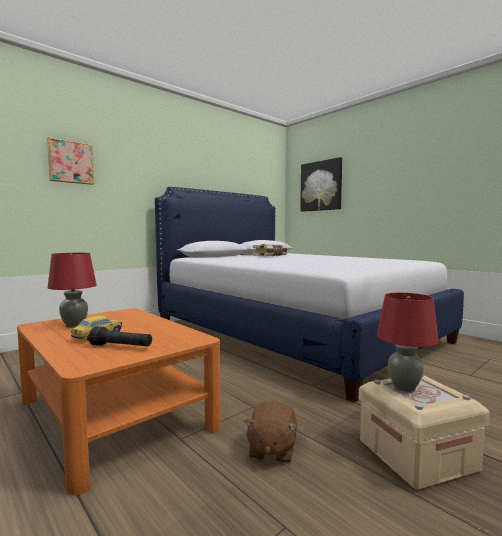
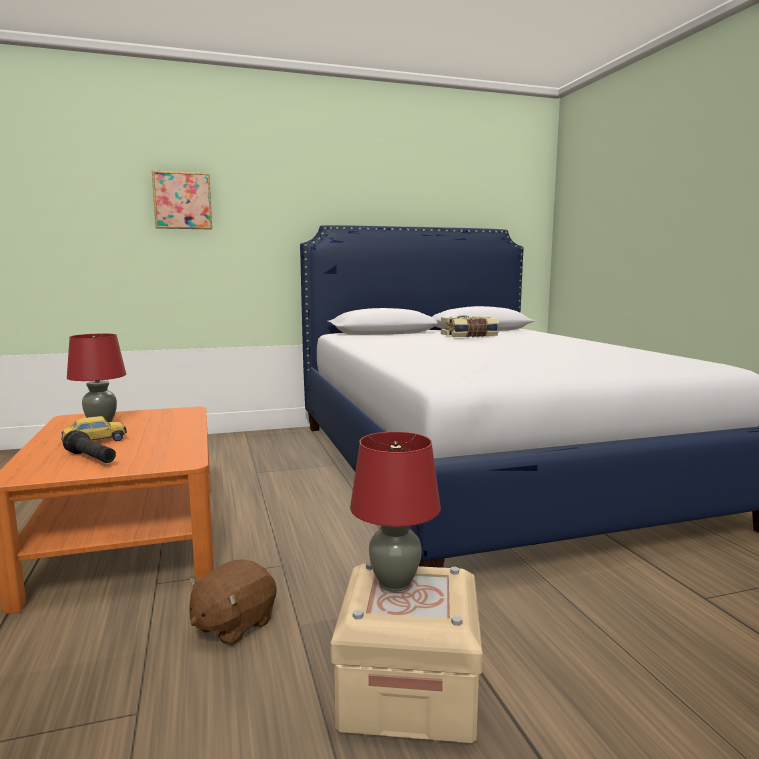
camera: 25 degrees right, 5 degrees up
(321, 186) = (604, 207): picture -> none

